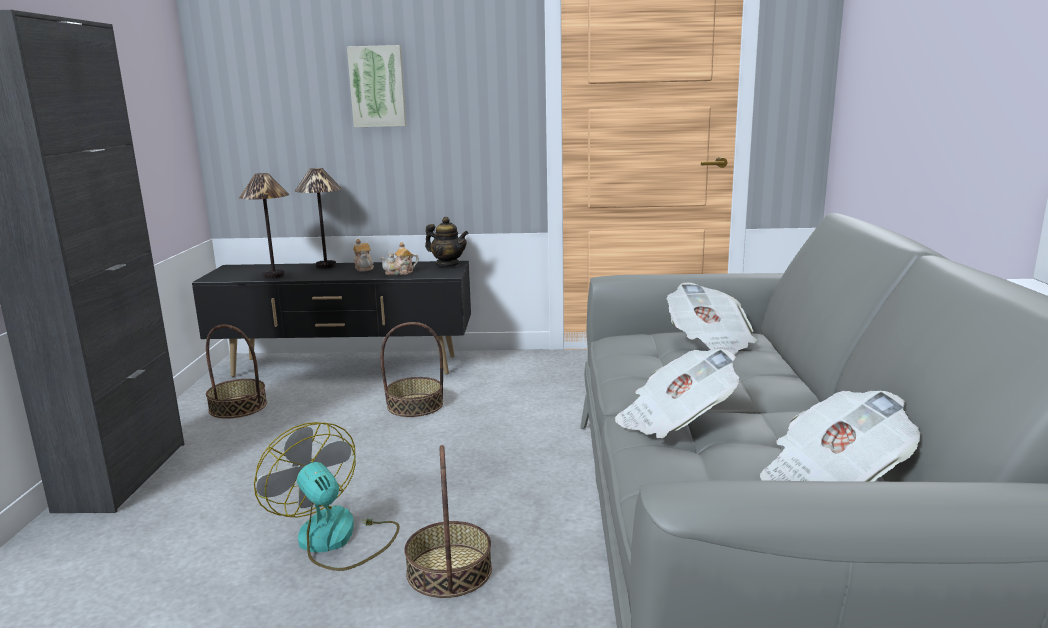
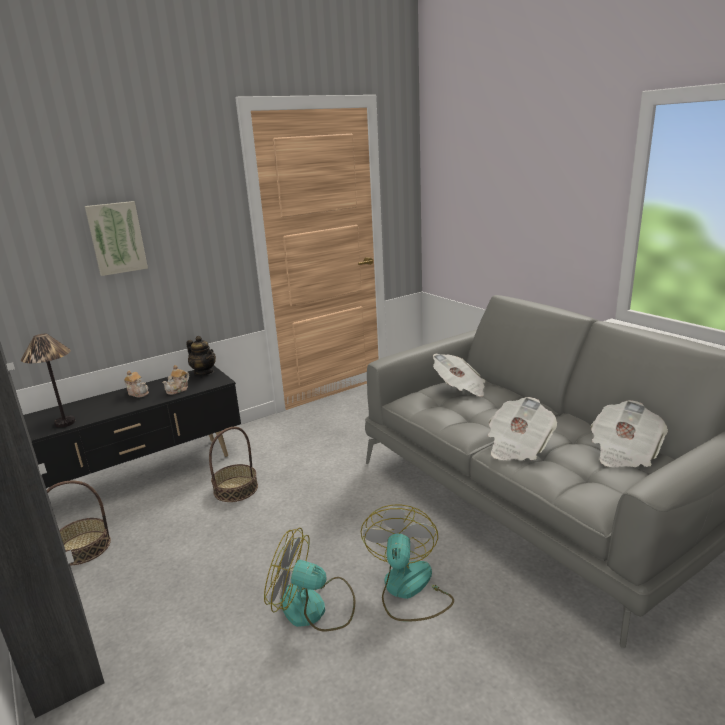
camera: 35 degrees left, 5 degrees up
(326, 266) = (98, 400): table lamp -> none
(448, 264) = (204, 372): teapot -> teapot turned 45 degrees clockwise
(449, 570) = (408, 590): basket -> fan

